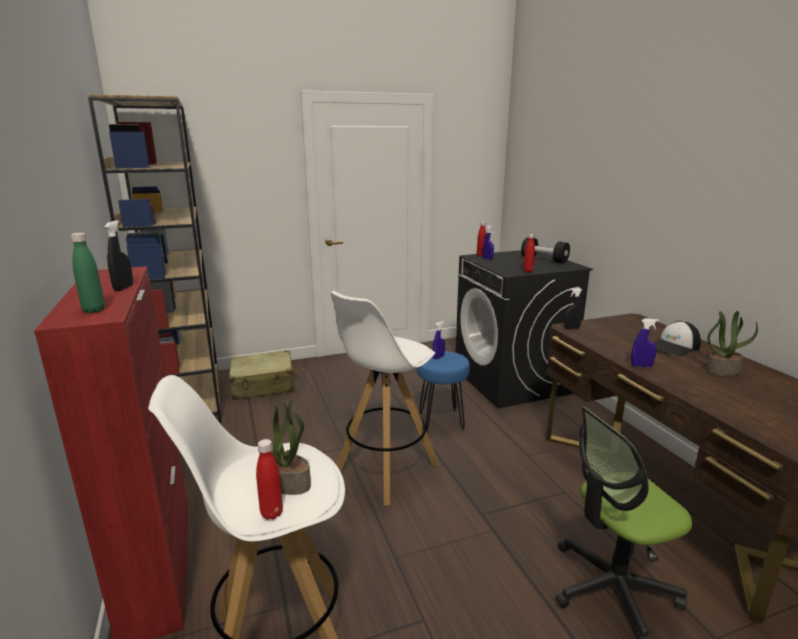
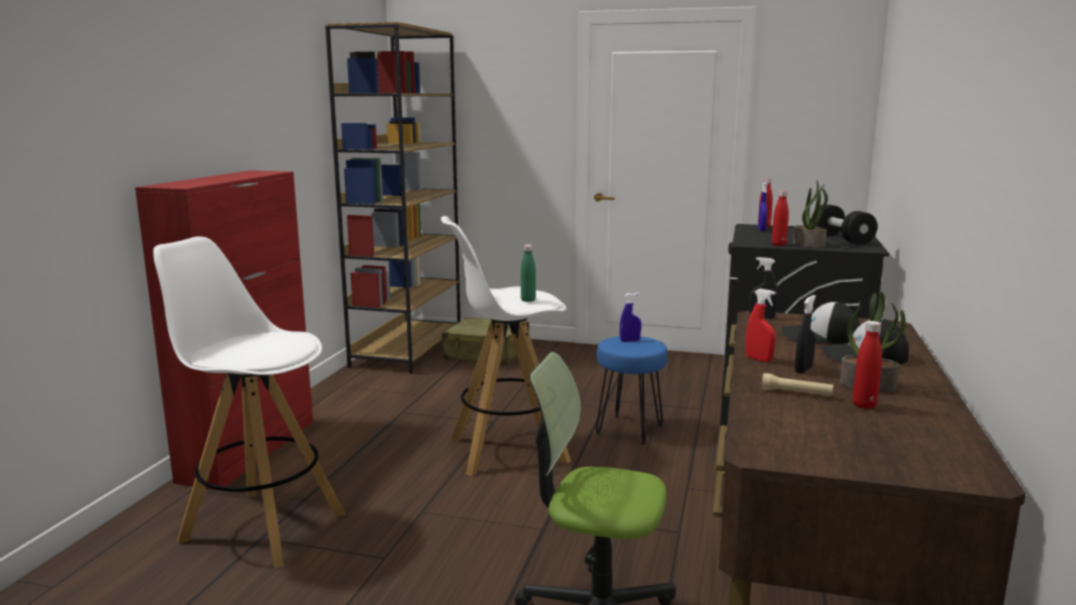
camera: 35 degrees right, 5 degrees down
(94, 310) = (187, 183): green bottle -> green bottle (528, 300)
(123, 288) = (238, 178): black spray bottle -> black spray bottle (803, 370)
(271, 513) = (220, 358): red bottle -> red bottle (864, 405)
(288, 483) = (258, 348): potted plant -> potted plant (809, 245)
(627, 336) = (819, 336): none -> cap
(641, 366) = (758, 359): blue spray bottle -> red spray bottle
(711, 389) = (796, 393): none -> beige flashlight

